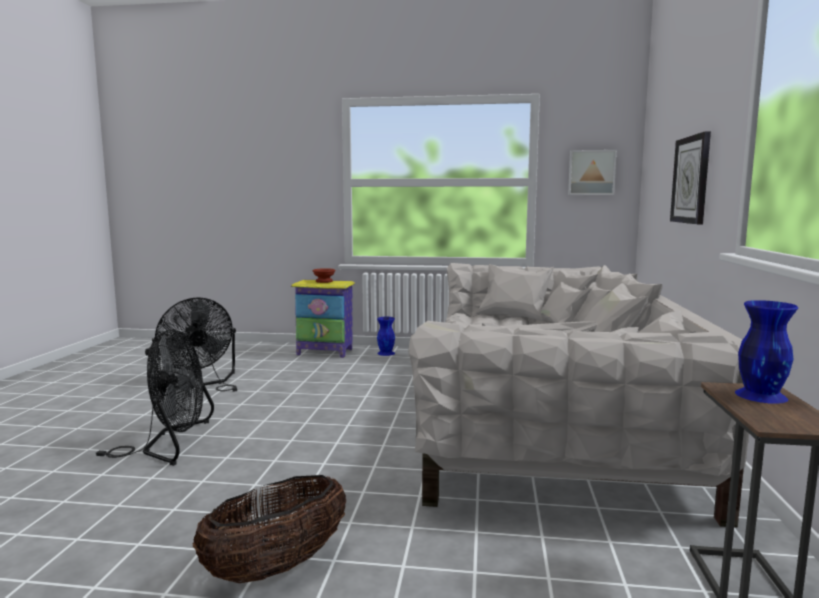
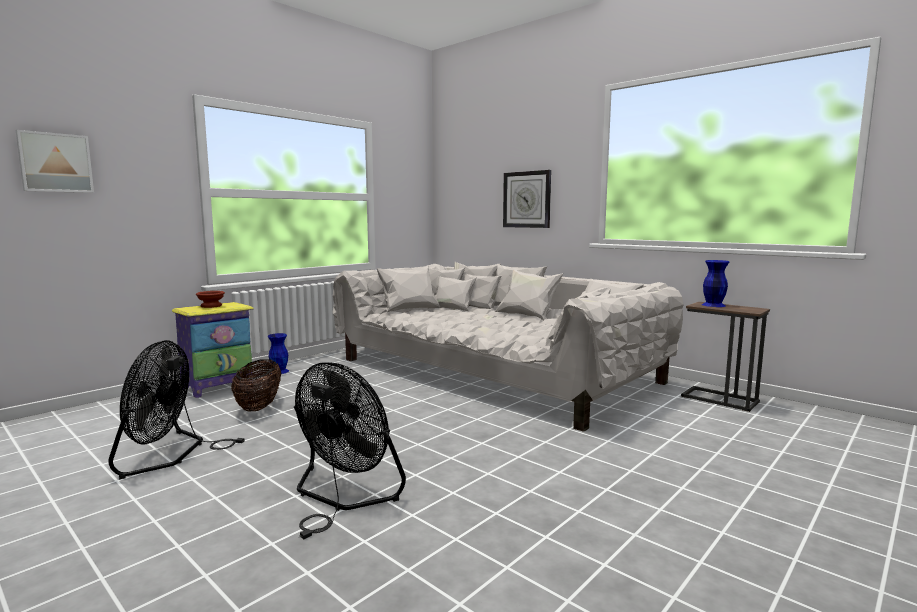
camera: 55 degrees left, 0 degrees up
(276, 567) = (626, 489): basket -> basket (259, 406)
(591, 172) = (406, 191): picture -> picture (55, 163)

